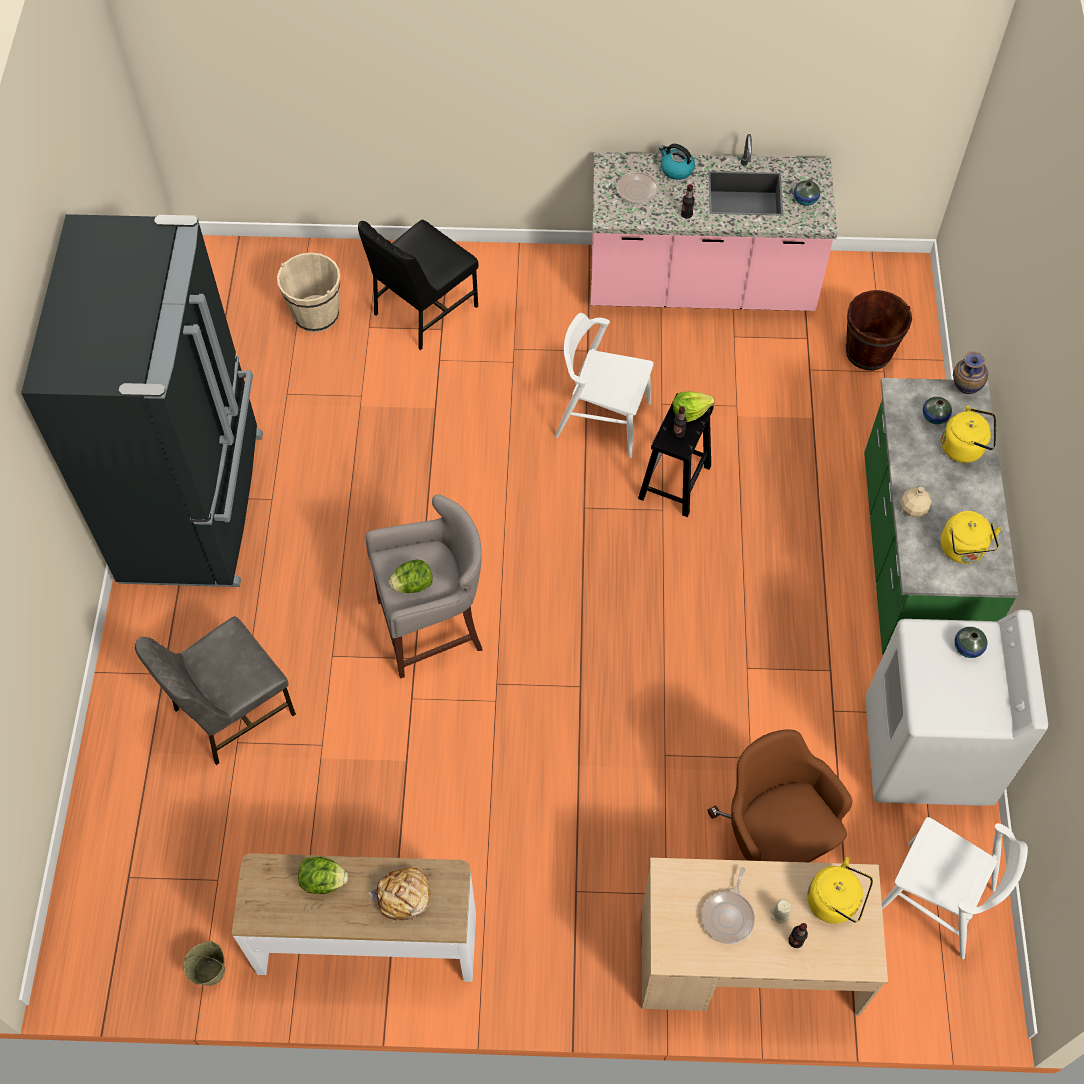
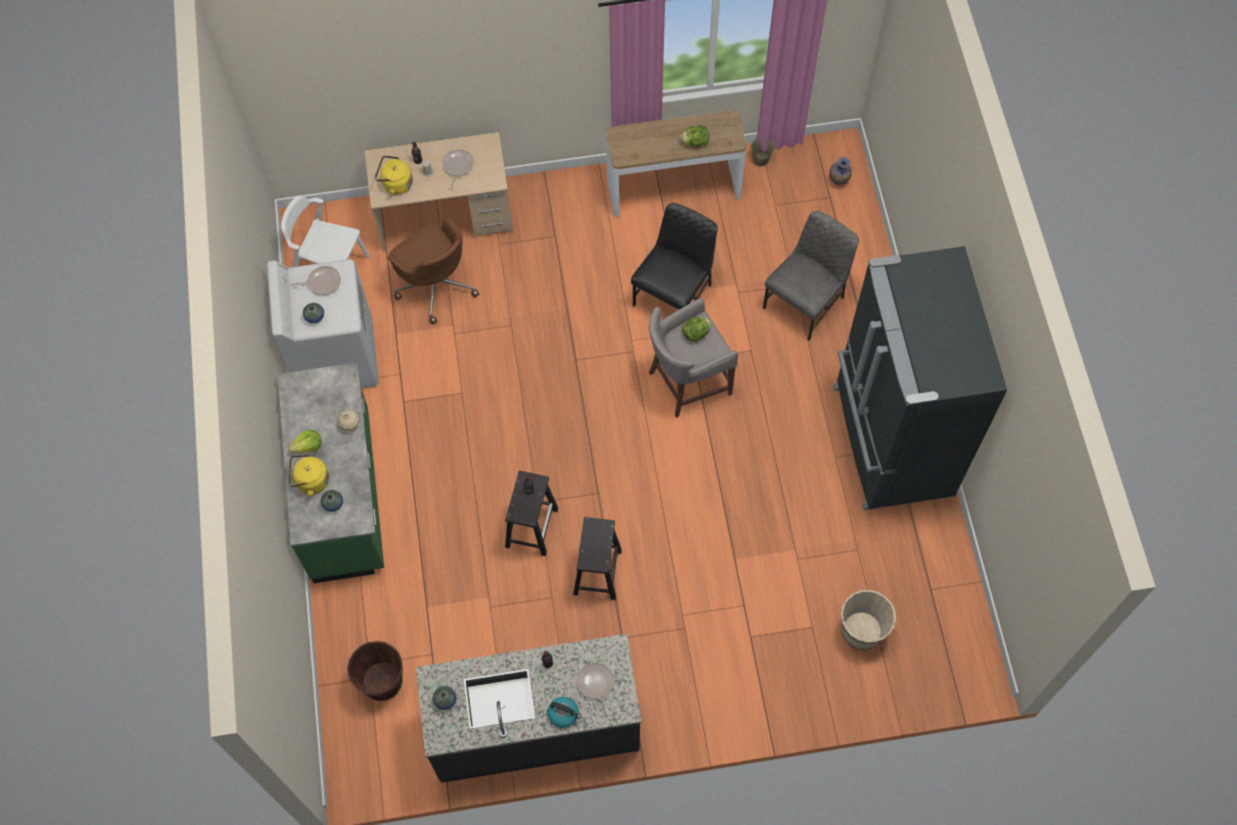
camera: 170 degrees right, 5 degrees up
(403, 897) = (646, 142): bread -> none
(423, 310) = (772, 653): black chair -> black chair (674, 295)
(602, 419) = (597, 573): white chair -> black stool
(690, 411) = (523, 511): lettuce -> lettuce (308, 446)
(700, 286) = (534, 726): pink counter -> black counter
(957, 699) = (322, 282): none -> frying pan
(963, 390) = (310, 531): vase -> vase (838, 182)
(963, 550) = (314, 399): yellow kettle -> none

